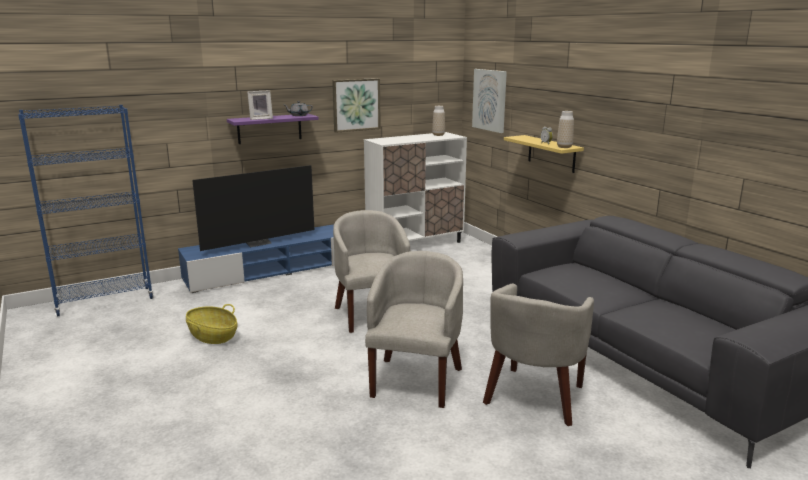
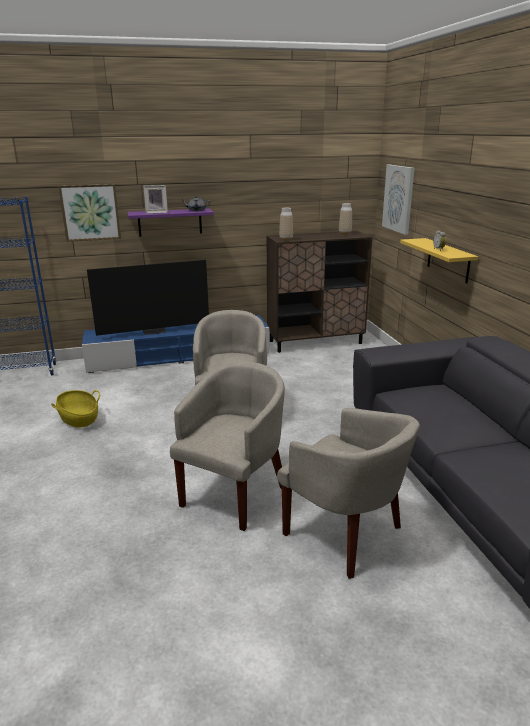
camera: 15 degrees right, 5 degrees up
(356, 105) = (259, 200): picture -> picture (90, 212)
(415, 244) = (316, 342): white cabinet -> brown cabinet
(534, 397) = (345, 535): beige armchair -> beige armchair turned 90 degrees counterclockwise
(564, 147) = (455, 255): vase -> vase (286, 239)

